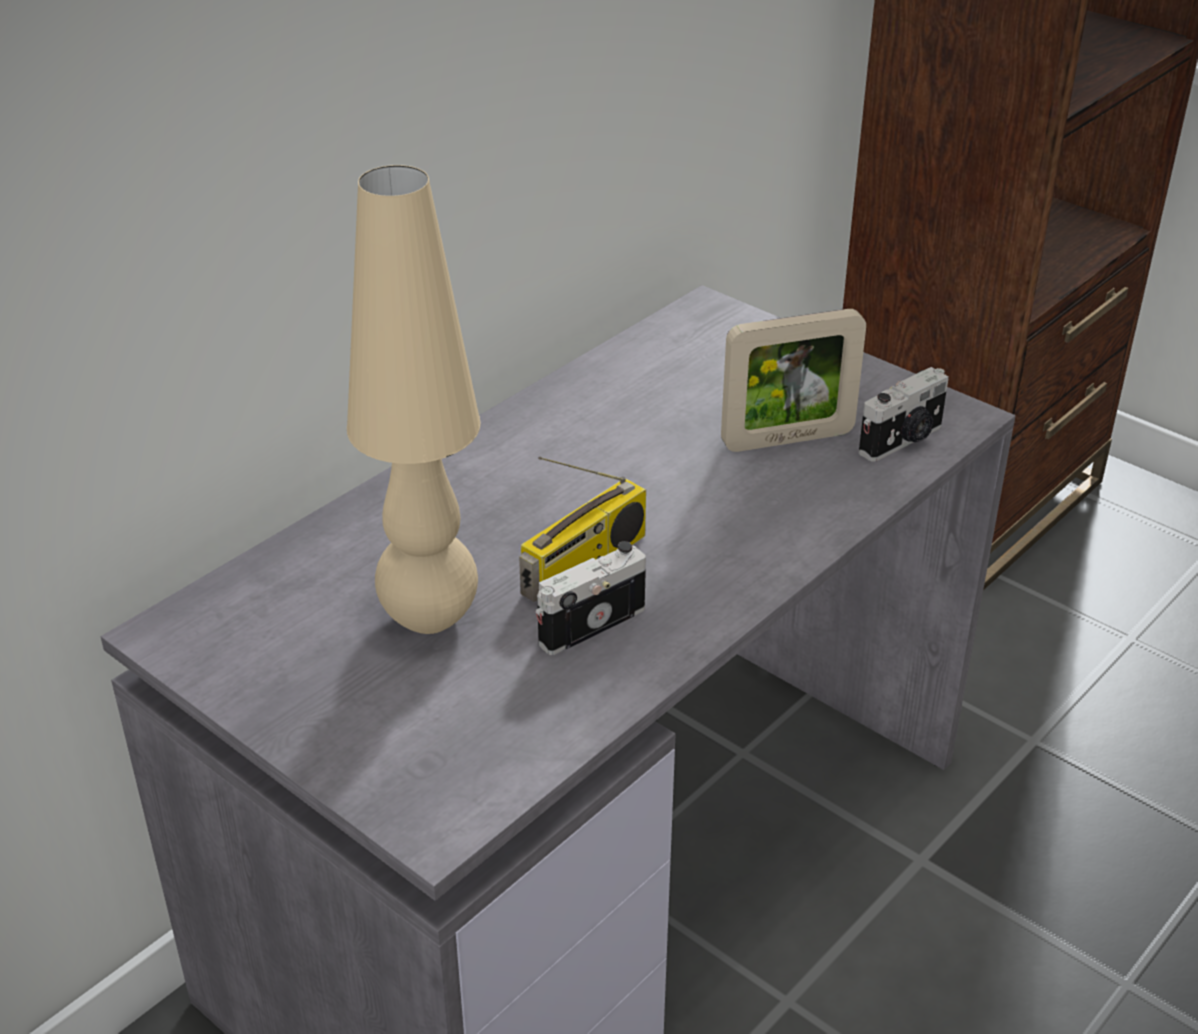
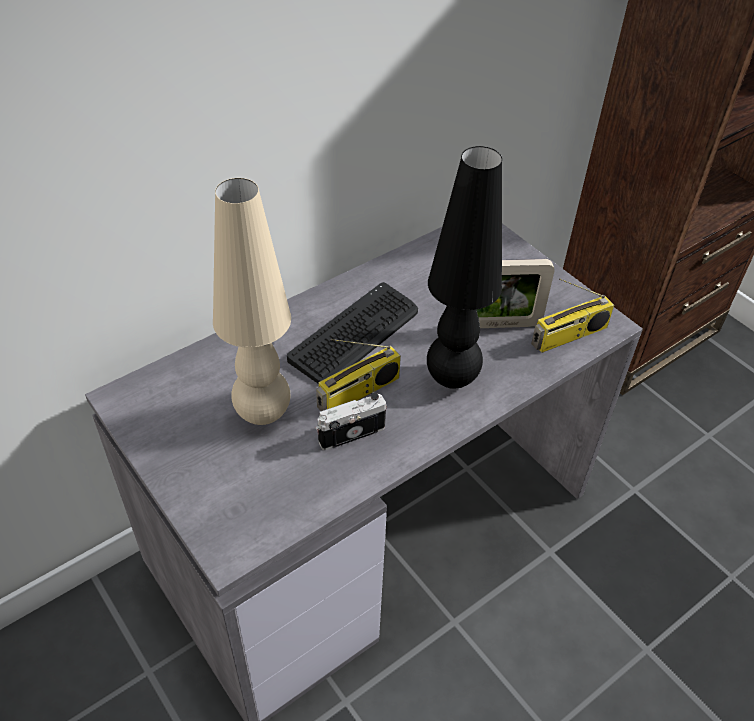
camera: 10 degrees right, 10 degrees up
(551, 485) = (355, 335): none -> keyboard
(734, 524) = (452, 378): none -> black table lamp
(903, 441) = (569, 336): camera -> radio

